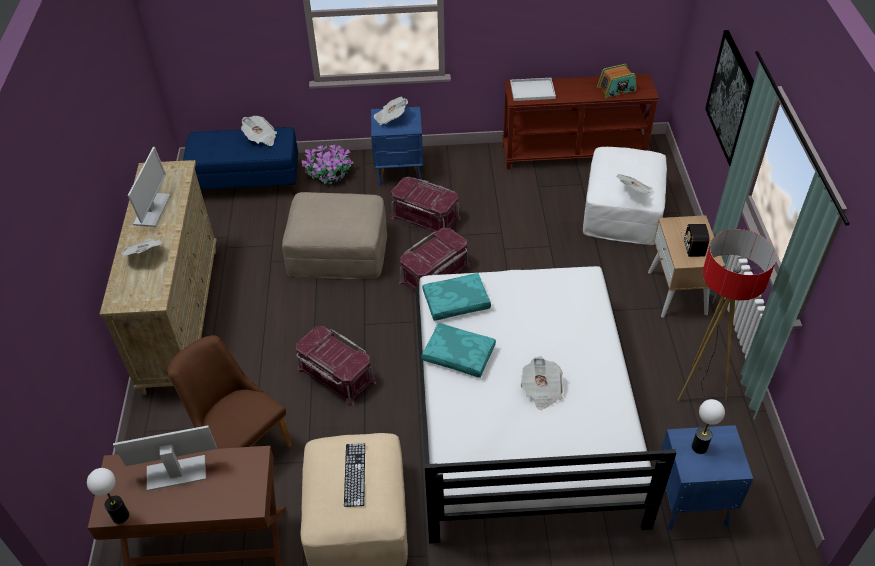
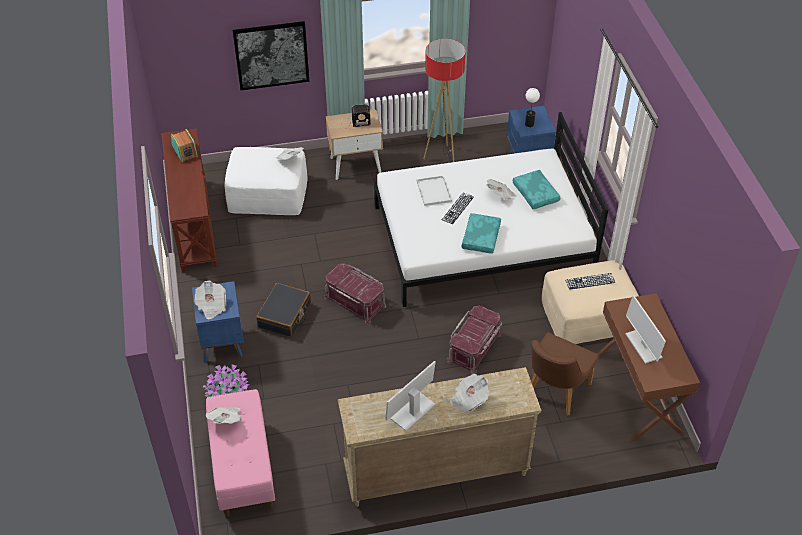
camera: 100 degrees left, 0 degrees up
(120, 515) = (684, 367): table lamp -> none
(152, 210) = (413, 411): monitor -> monitor turned 45 degrees counterclockwise
(248, 182) = (242, 466): blue bench -> pink bench
(338, 251) = (336, 371): beige ottoman -> none
(426, 216) = (285, 315): red storage box -> black suitcase
(456, 303) = (431, 244): turquoise pillow -> turquoise pillow (536, 194)
(520, 338) = (457, 208): none -> keyboard
(533, 90) = (185, 201): white tray -> white tray (433, 191)

